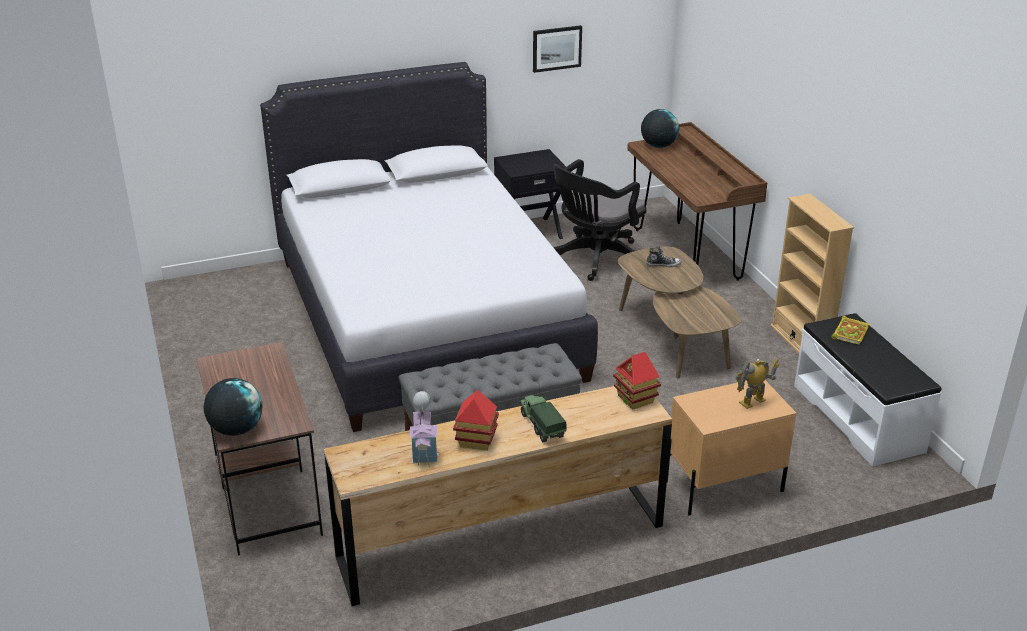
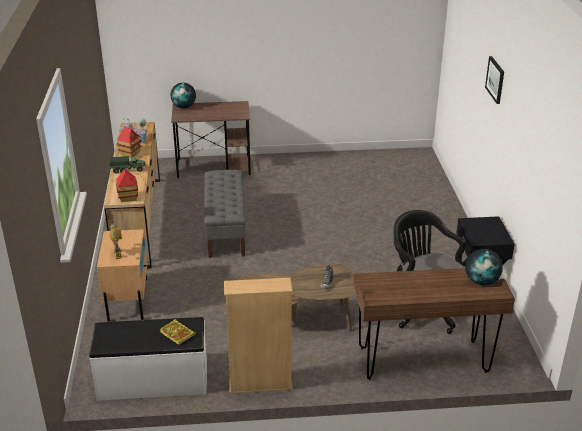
camera: 105 degrees right, 0 degrees up
(425, 317) = (360, 223): white bed -> none
(556, 48) = (533, 167): picture -> picture (495, 79)

